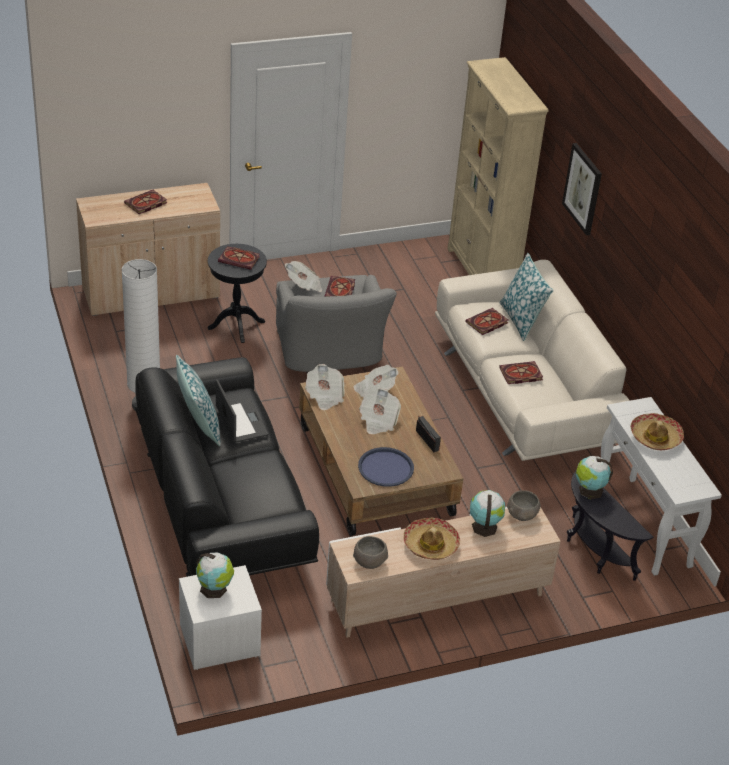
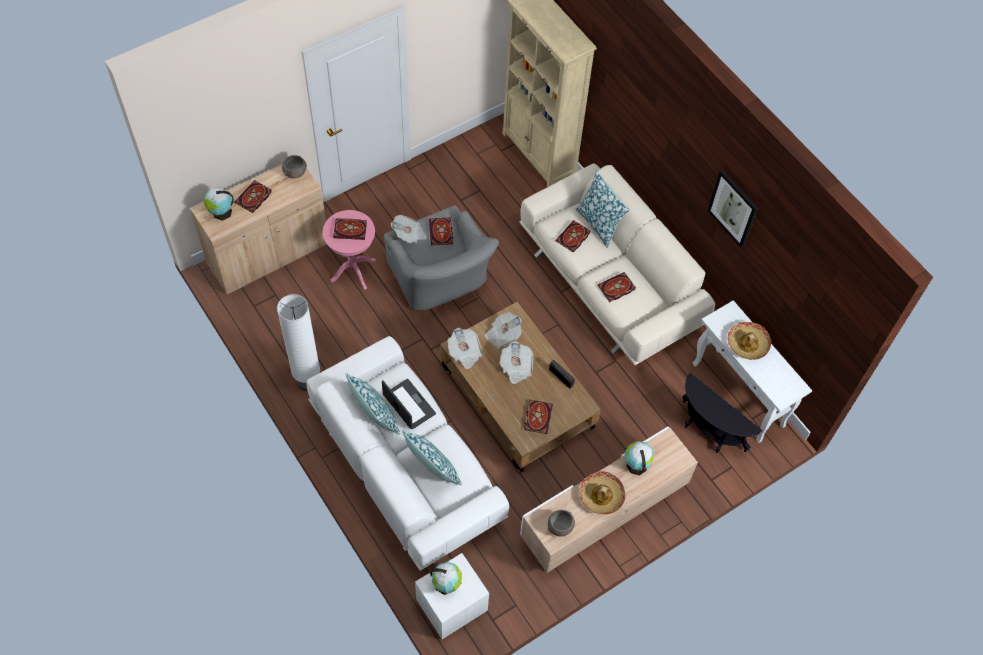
camera: 15 degrees left, 20 degrees up
(221, 501) = (406, 466): black sofa -> white sofa
(236, 325) = (353, 270): black side table -> pink side table
(243, 483) = (432, 470): none -> pillow
(385, 468) = (537, 416): blue tray -> book
(522, 515) = (662, 444): grey bowl -> grey bowl (295, 173)
(583, 188) = (642, 121): picture -> picture (733, 208)
(589, 490) = (702, 397): globe -> globe (221, 212)

